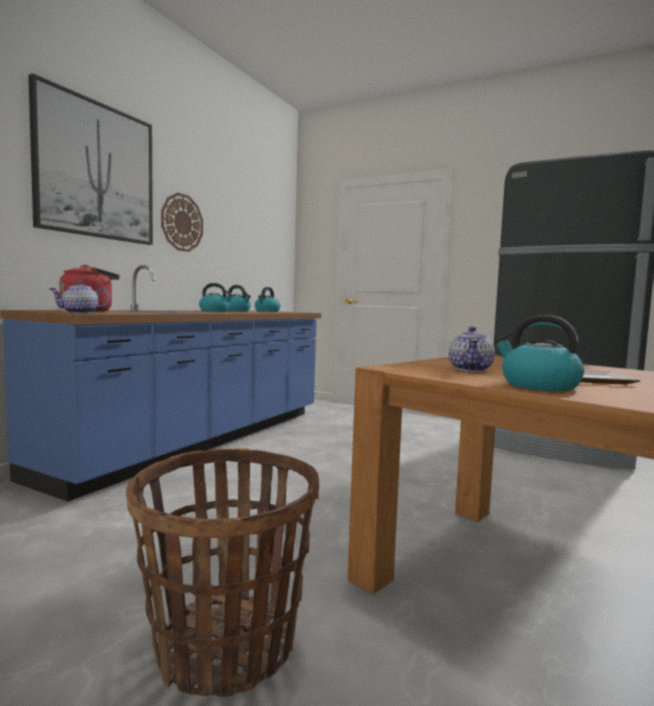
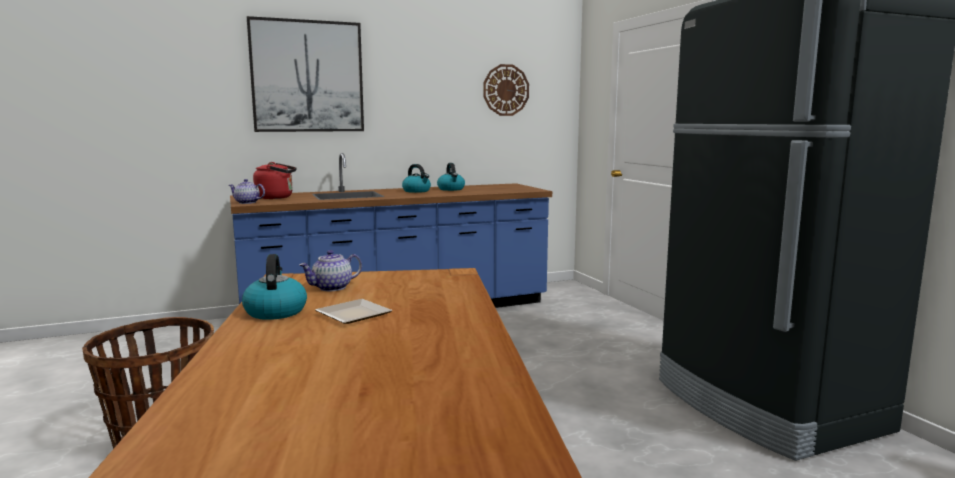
camera: 40 degrees right, 5 degrees up
(182, 222) = (402, 104): wall clock -> wall clock (506, 90)
(267, 311) = (492, 188): kettle -> none

